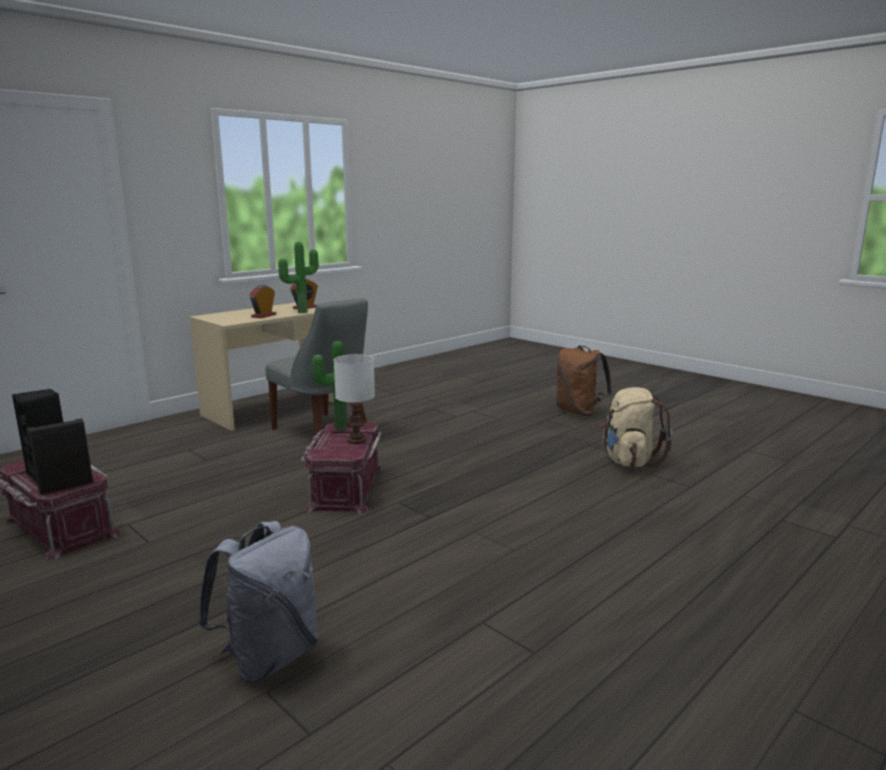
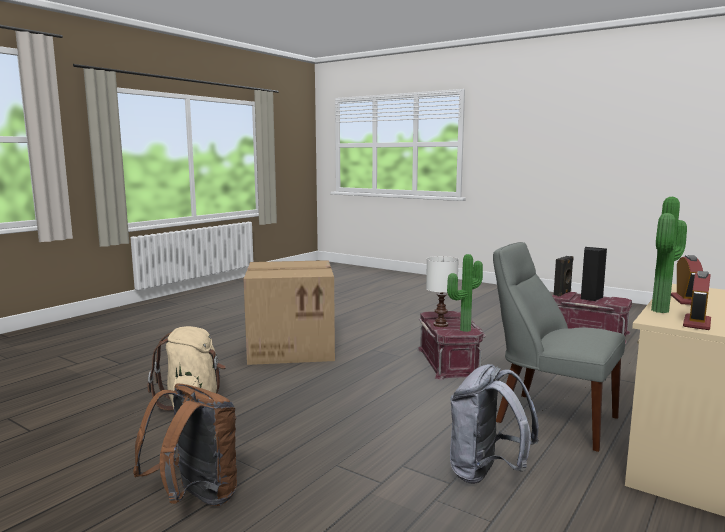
camera: 170 degrees right, 5 degrees down
(269, 657) = (408, 308): grey backpack -> grey backpack (487, 473)
(548, 531) = (292, 347): none -> cardboard box

